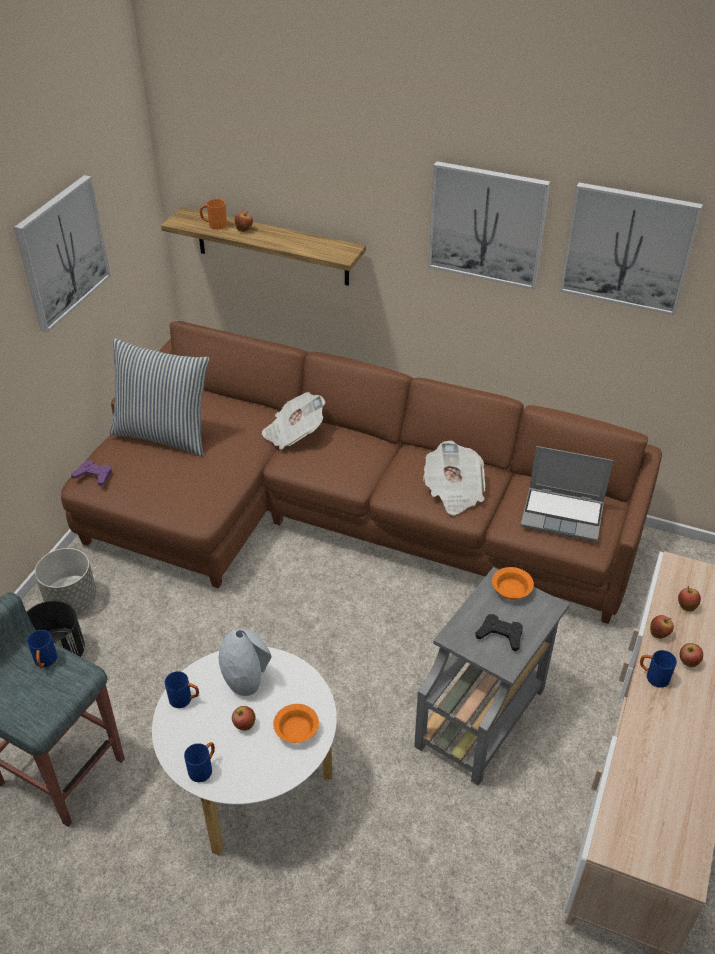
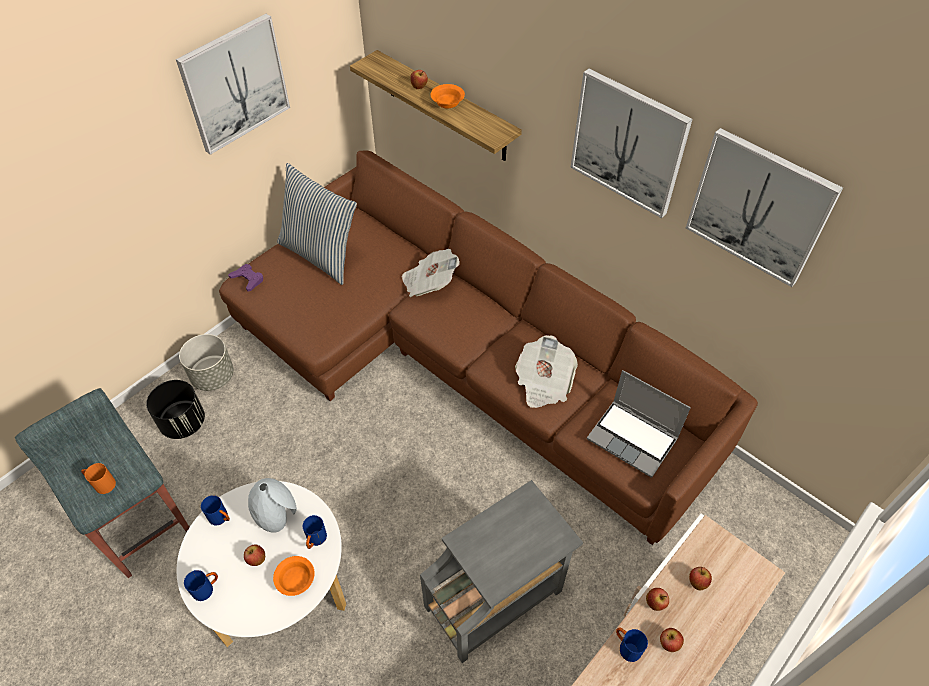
camera: 20 degrees right, 10 degrees up
(45, 662) = (117, 454): blue mug -> blue mug (315, 540)
(214, 225) = (395, 76): orange mug -> orange mug (101, 484)
(500, 635) = (503, 553): black game controller -> none
(510, 590) = (535, 510): orange bowl -> orange bowl (447, 102)

